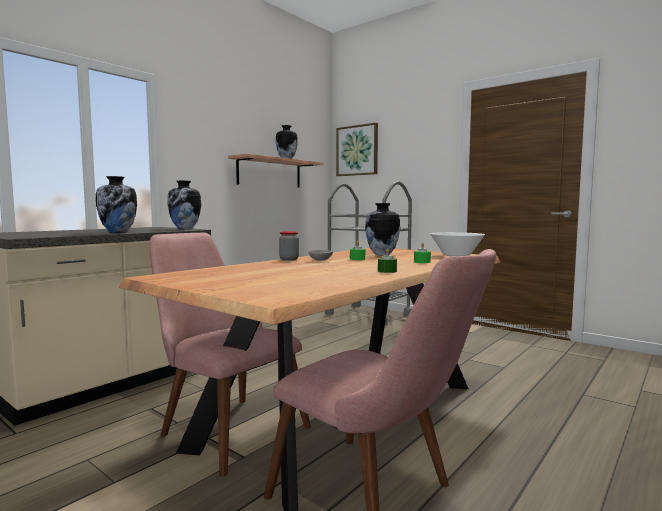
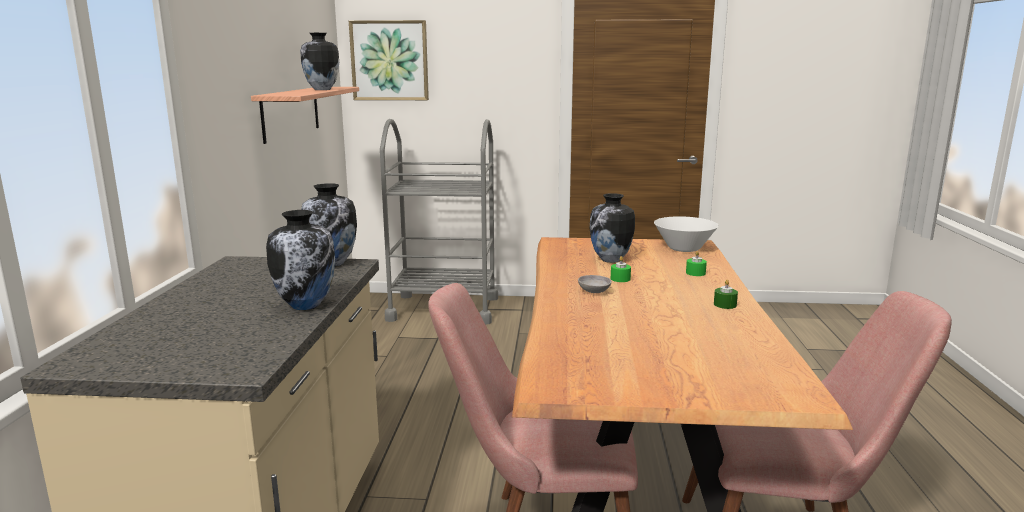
camera: 35 degrees left, 10 degrees up
(289, 259) = (555, 297): jar -> none

